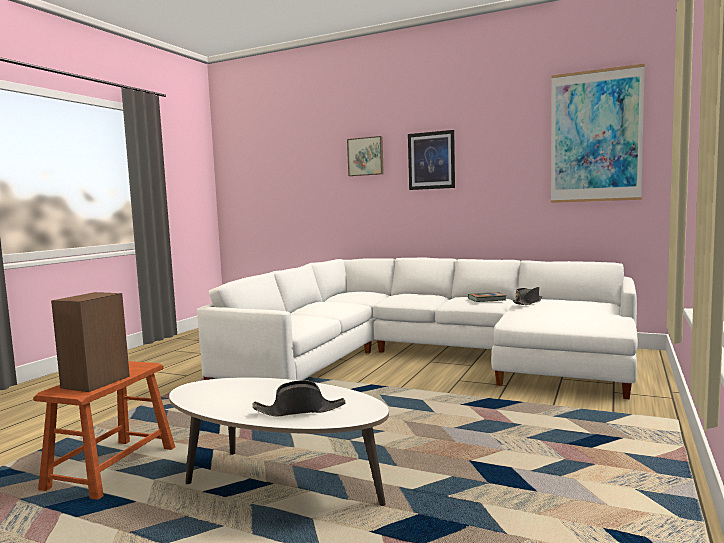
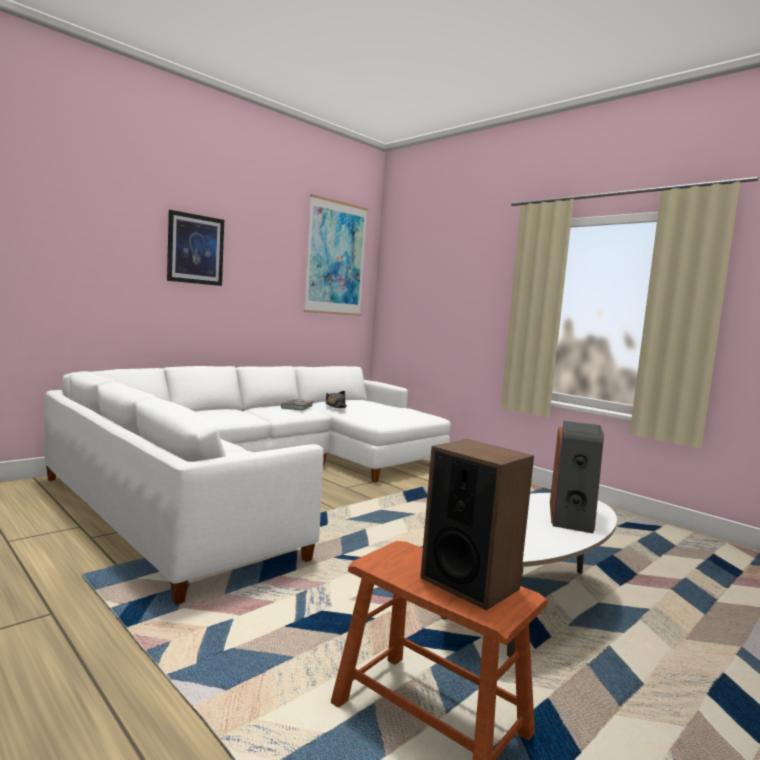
camera: 70 degrees left, 0 degrees up
(300, 410) = (572, 517): black hat -> speaker
(366, 156) = (104, 224): picture -> none

